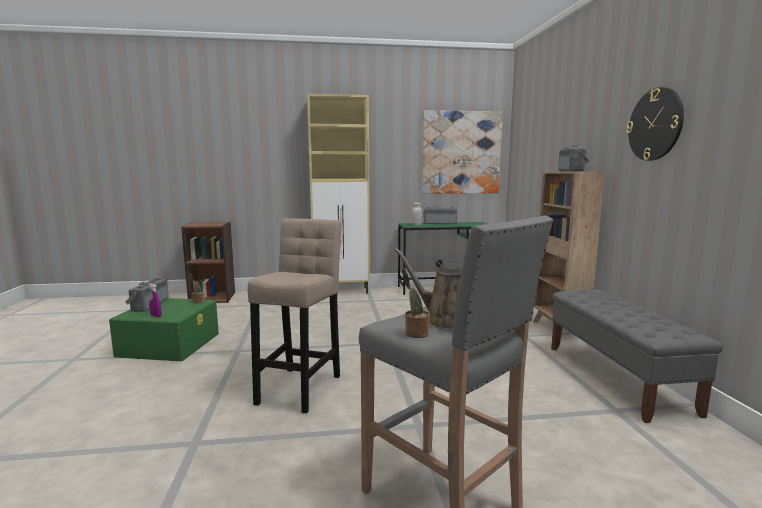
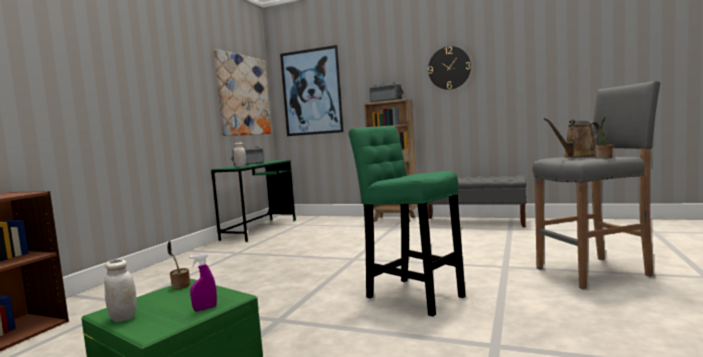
camera: 60 degrees left, 5 degrees down
(148, 305) = (123, 317): radio -> white jar
(301, 386) = (411, 295): beige stool -> green stool
(342, 291) = (180, 260): beige cabinet -> none
(532, 150) = (311, 92): none -> picture

